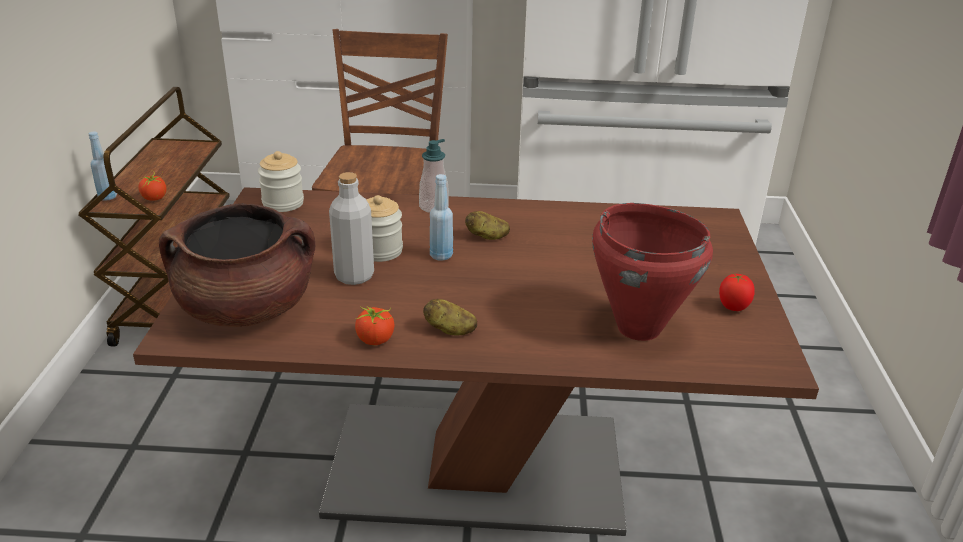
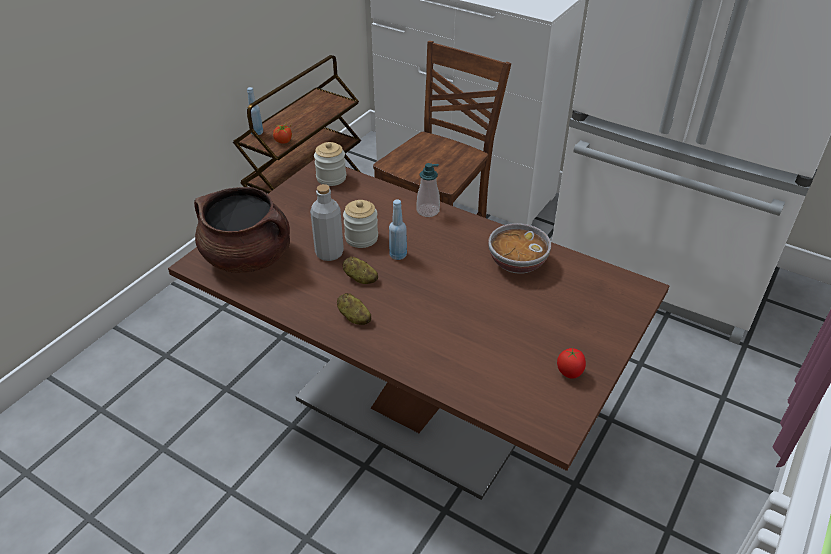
camera: 30 degrees right, 10 degrees up
(376, 340) = (303, 308): tomato -> none
(487, 237) = (443, 249): potato -> potato (360, 278)
(578, 228) = (516, 263): none -> bowl
(638, 327) = (482, 363): red cooking pot -> none

